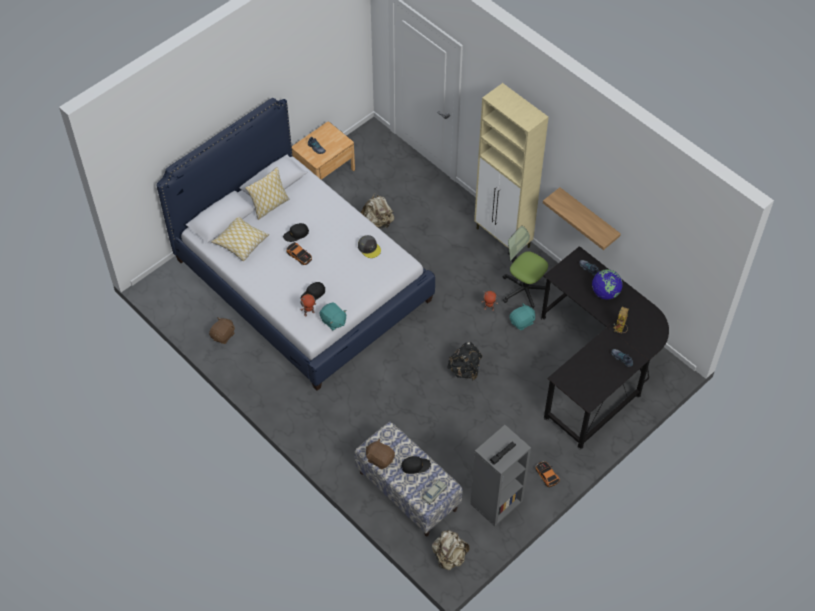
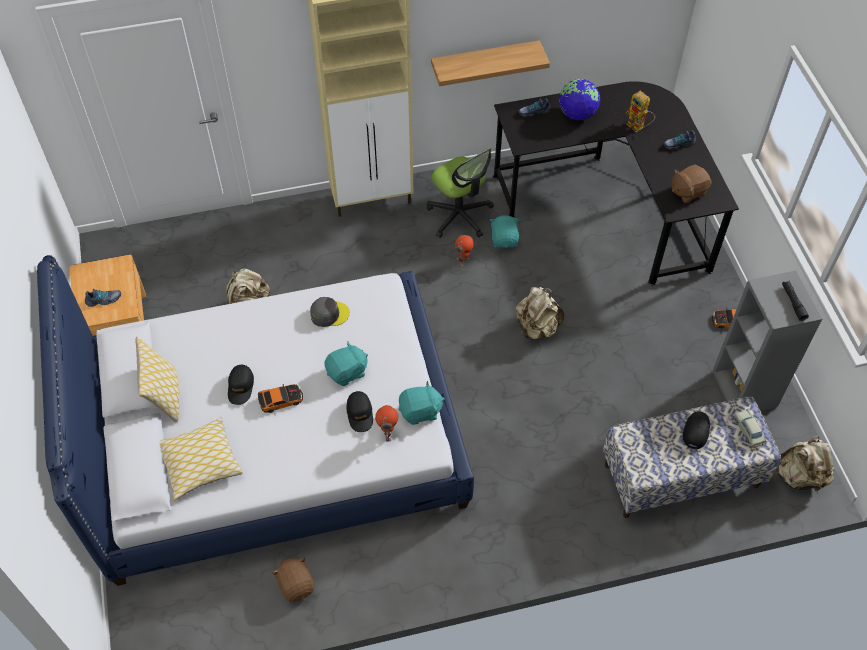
camera: 60 degrees left, 0 degrees up
(336, 276) = (347, 372): none -> turquoise plush toy
(380, 459) = (664, 466): brown plush toy -> brown plush toy (687, 191)
(465, 370) = (536, 328): black backpack -> beige backpack
(523, 289) = (459, 216): office chair -> office chair turned 105 degrees counterclockwise

